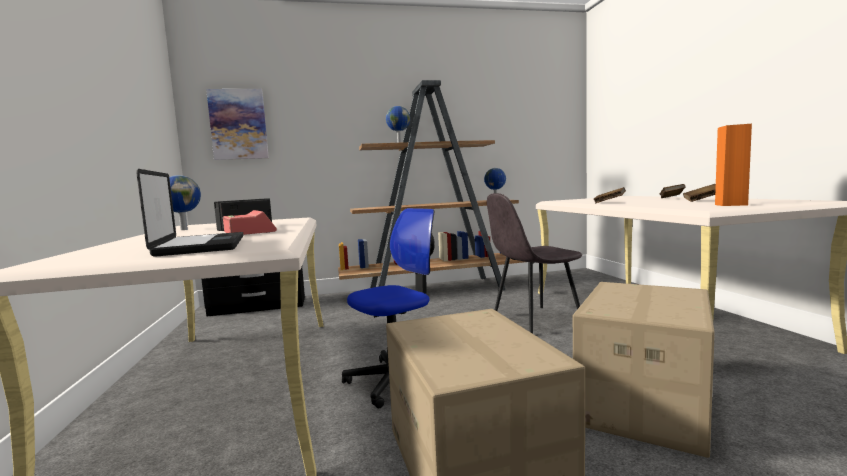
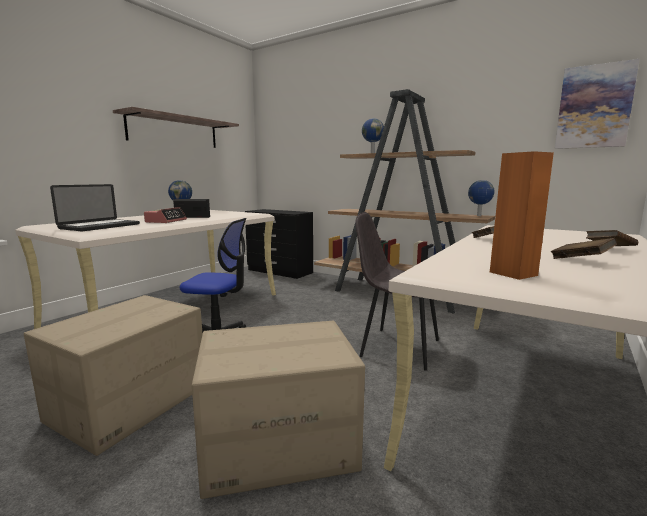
camera: 45 degrees right, 5 degrees up
(109, 98) = (174, 131): none -> shelf
(238, 124) = (285, 138): picture -> picture (594, 107)

